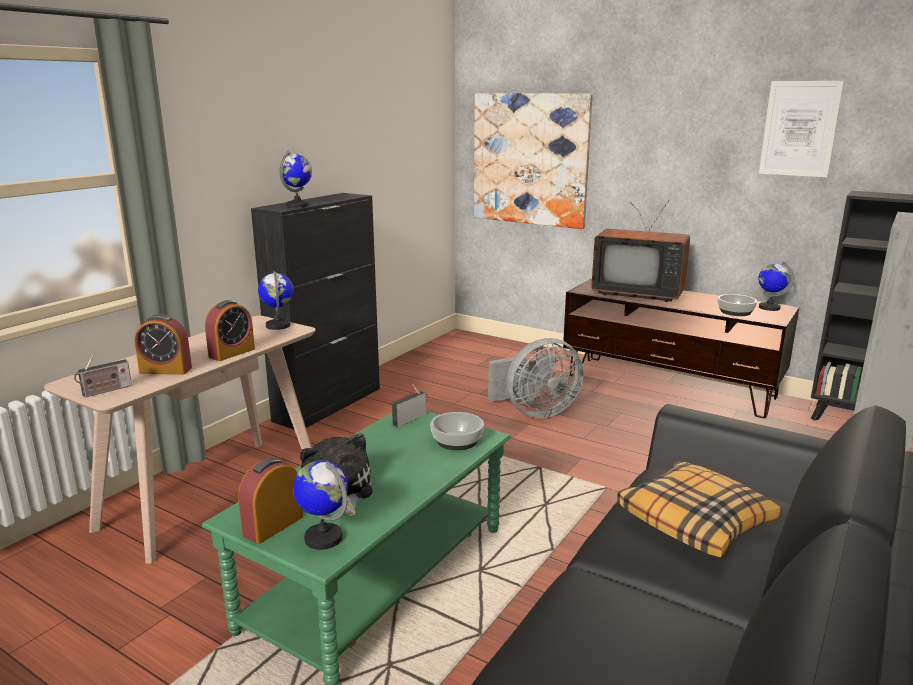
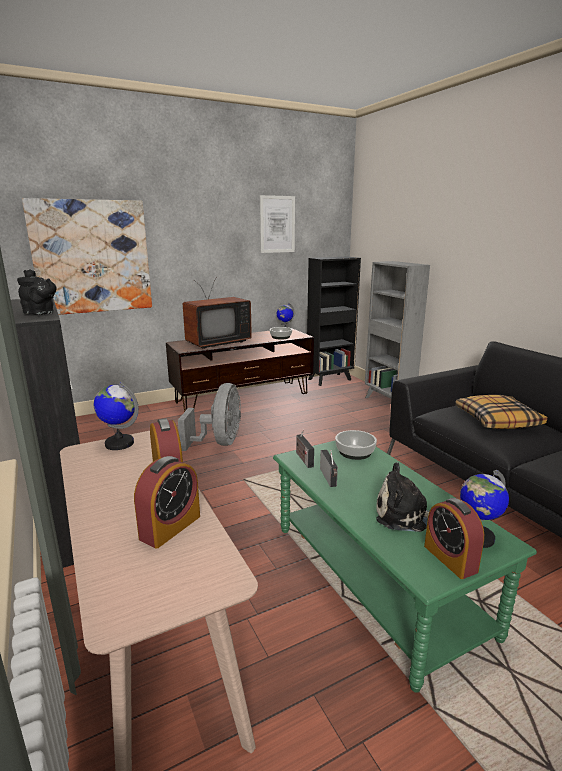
camera: 60 degrees left, 0 degrees up
(105, 391) = (192, 583): radio -> radio (329, 478)
(298, 205) = (41, 313): globe -> black teapot

